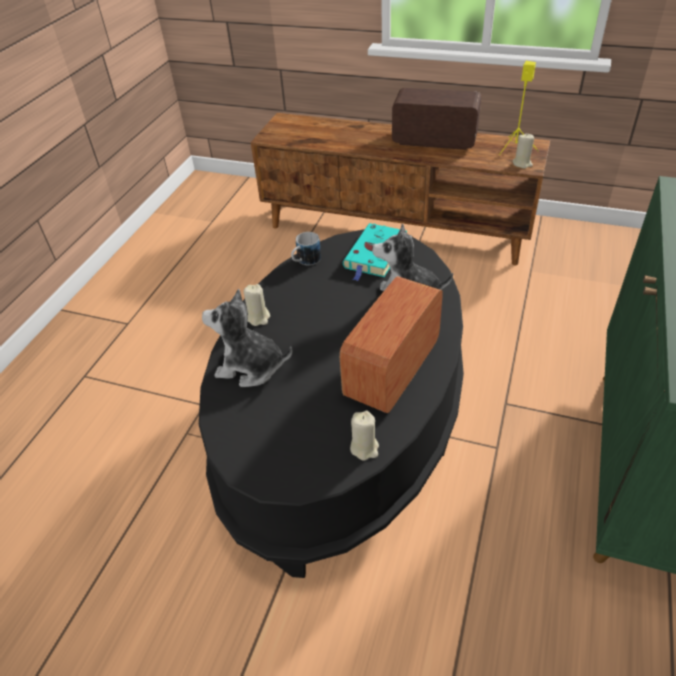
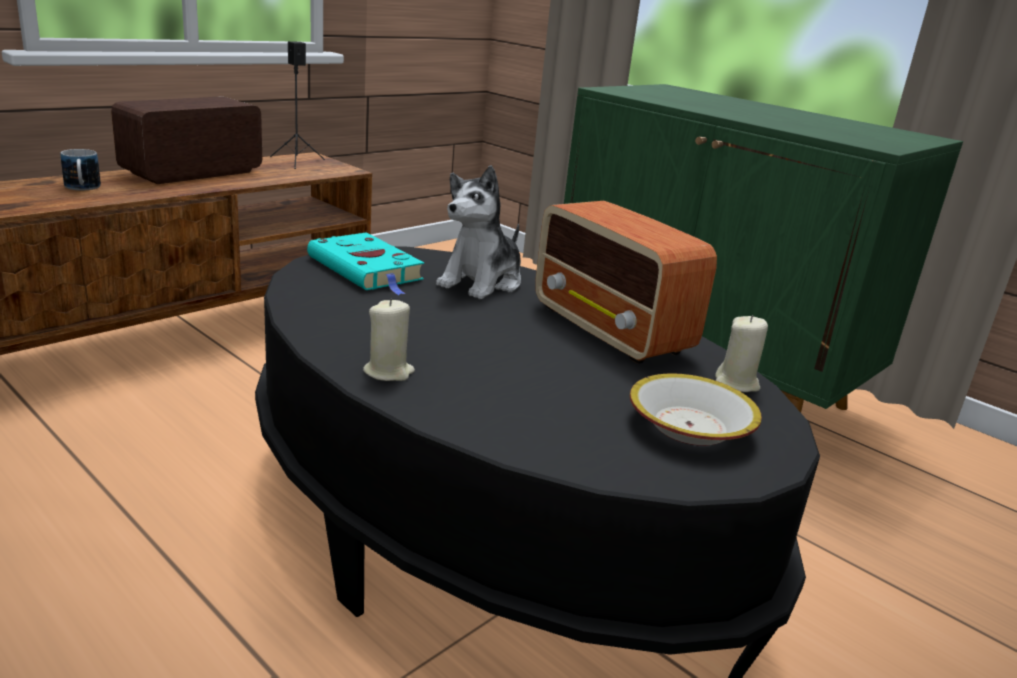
camera: 70 degrees left, 20 degrees down
(250, 367) = (504, 410): plush toy -> none
(286, 439) = (689, 426): none -> bowl
(305, 261) = (302, 305): mug -> mug (82, 188)
(515, 147) = (297, 161): yellow speaker -> black speaker
(522, 163) = (333, 169): beige candle -> none

